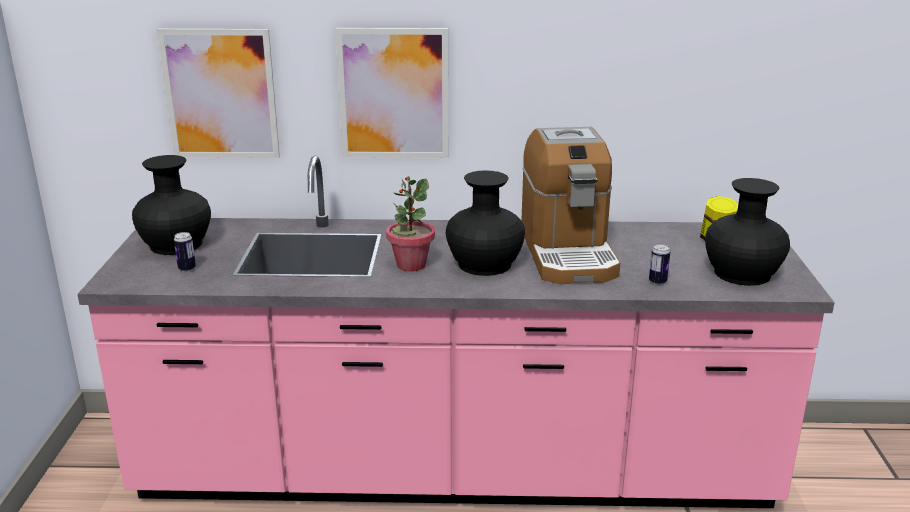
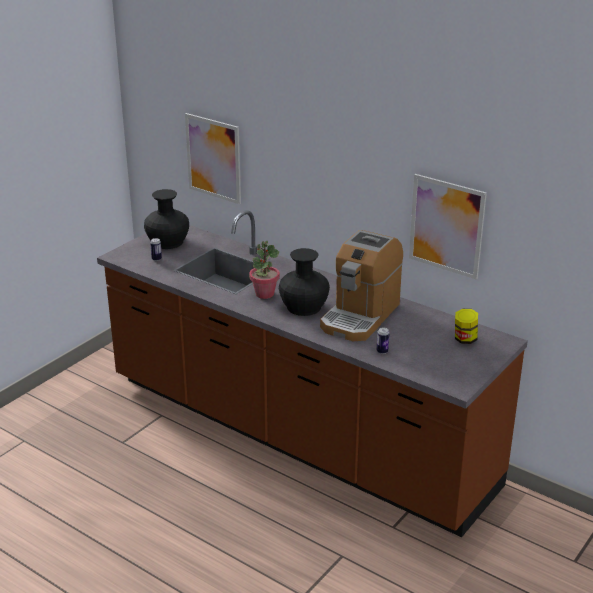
camera: 35 degrees right, 5 degrees up
(393, 94) = (301, 182): picture -> picture (446, 226)
(455, 471) = (296, 434): pink counter -> brown counter
(742, 273) = (442, 365): black vase -> none

